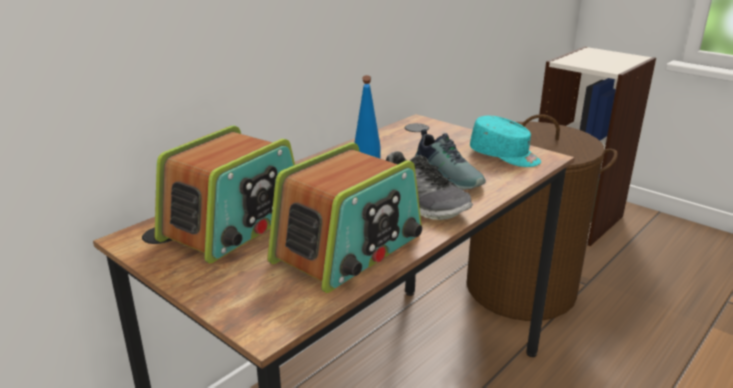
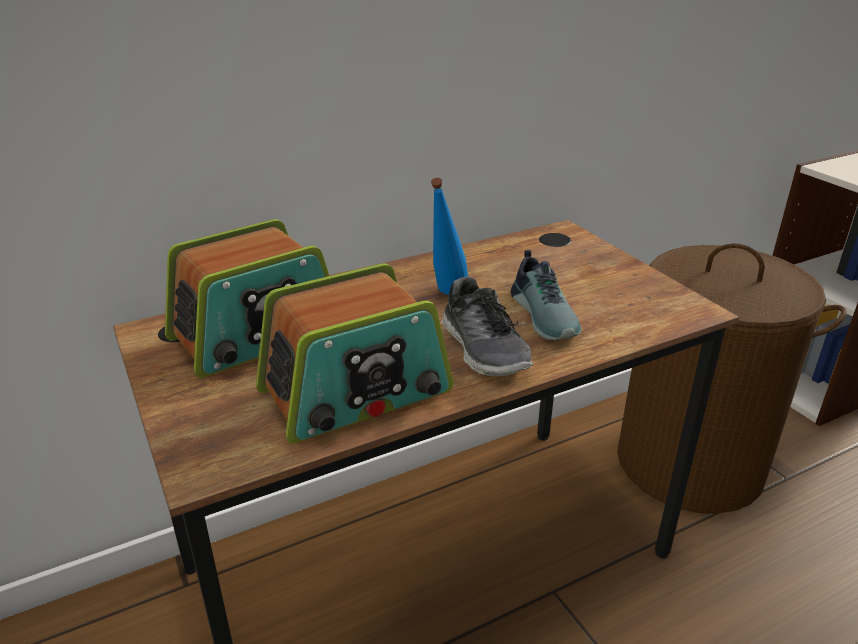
camera: 20 degrees right, 5 degrees up
(504, 156) = (640, 299): turquoise cap -> none

